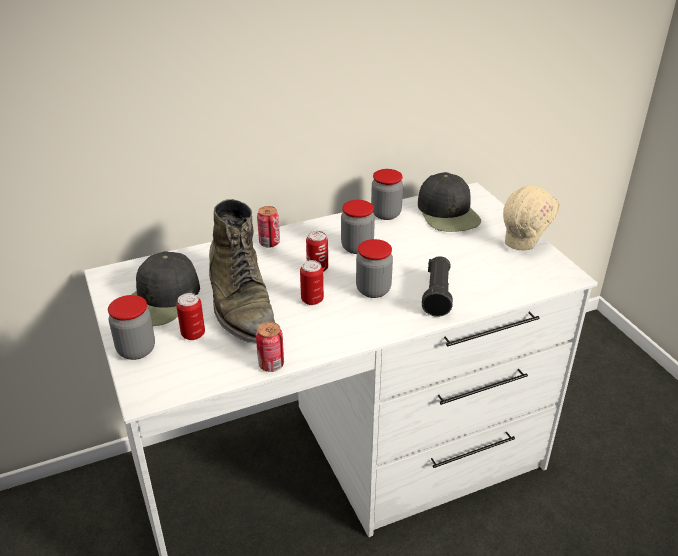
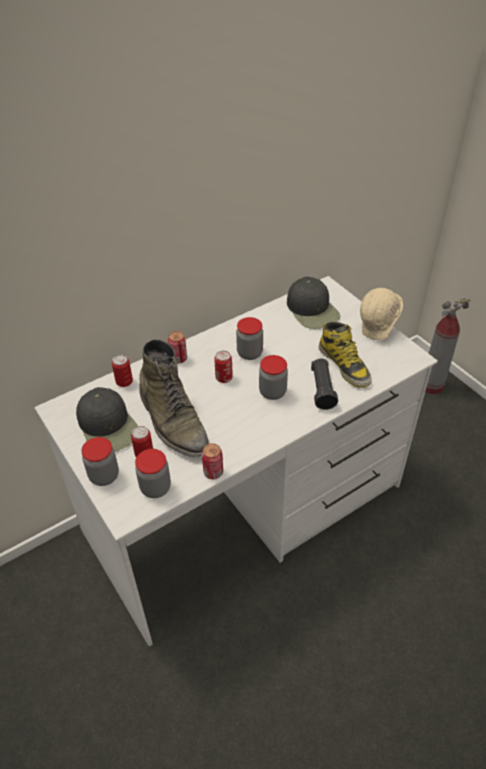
camera: 10 degrees left, 10 degrees up
(161, 300) = (108, 426): black cap -> black cap turned 45 degrees counterclockwise
(312, 299) = (228, 408): can -> can (124, 382)
(386, 214) = (264, 317): jar -> jar (155, 488)
(473, 273) = (344, 365): none -> boot
(610, 358) = (431, 386): none -> fire extinguisher

